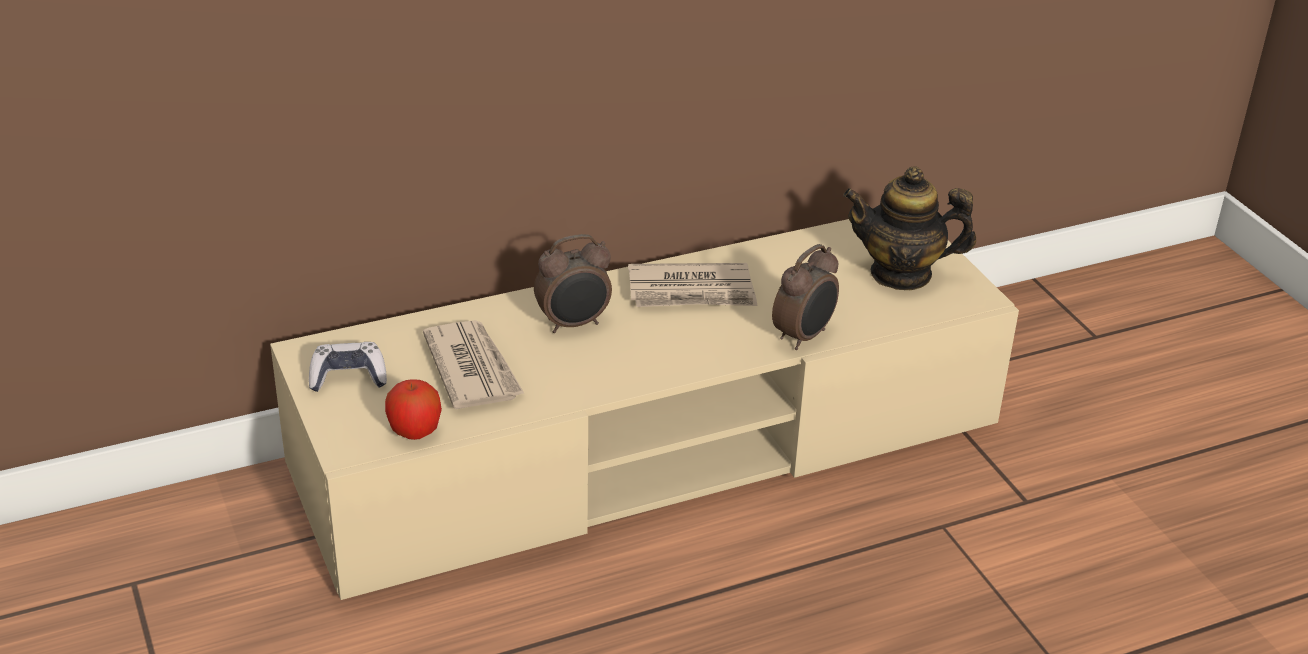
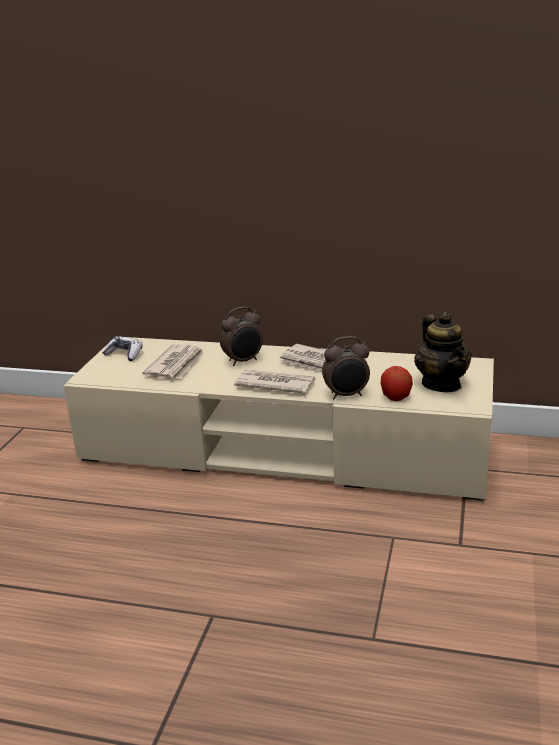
camera: 40 degrees right, 10 degrees down
(414, 431) = (119, 379): apple -> apple (396, 397)
(574, 324) = (243, 361): alarm clock -> alarm clock turned 45 degrees counterclockwise
(678, 352) = (274, 384): none -> newspaper
(901, 273) = (441, 384): teapot -> teapot turned 150 degrees counterclockwise

